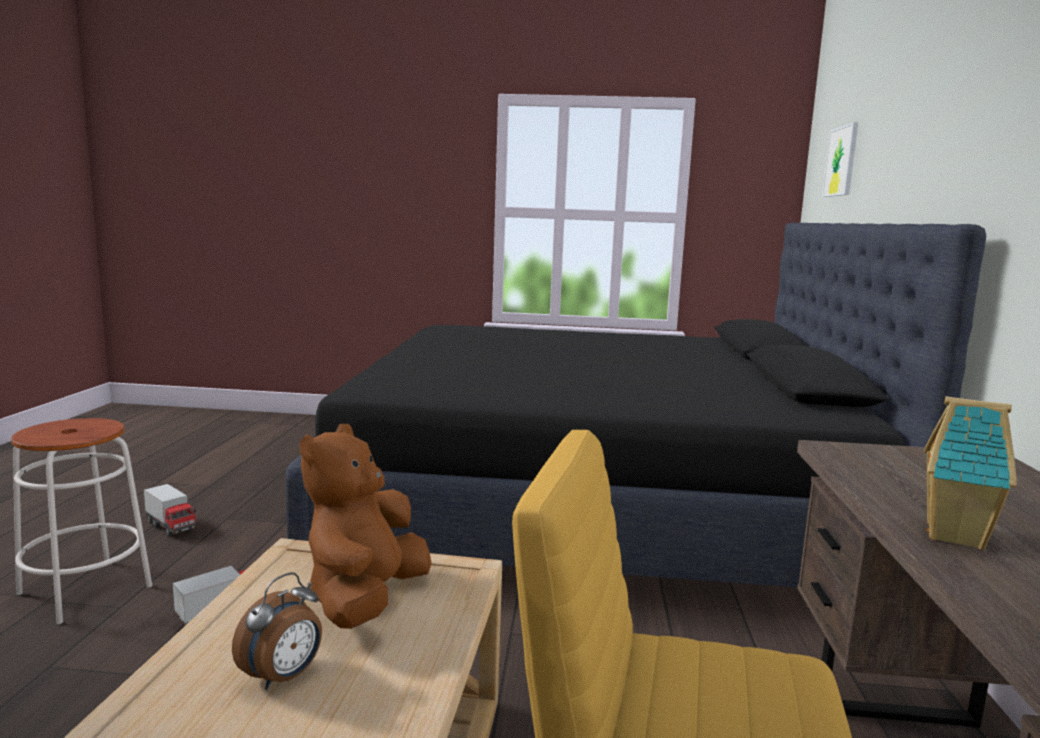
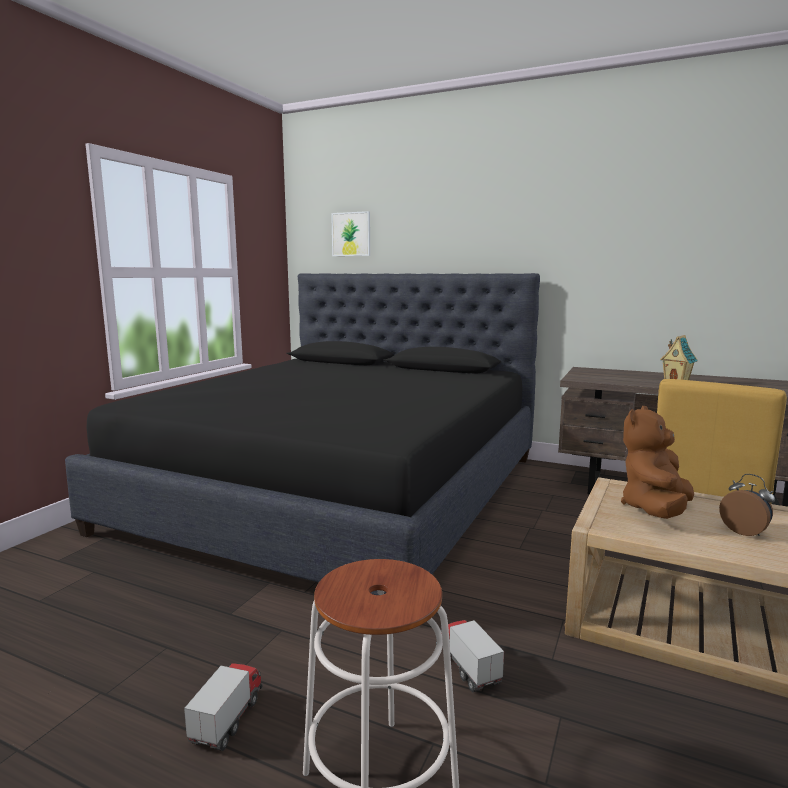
camera: 70 degrees left, 0 degrees up
(171, 526) = (227, 720): toy truck -> toy truck turned 45 degrees counterclockwise
(365, 600) = (655, 510): brown plush toy -> brown plush toy turned 90 degrees clockwise

